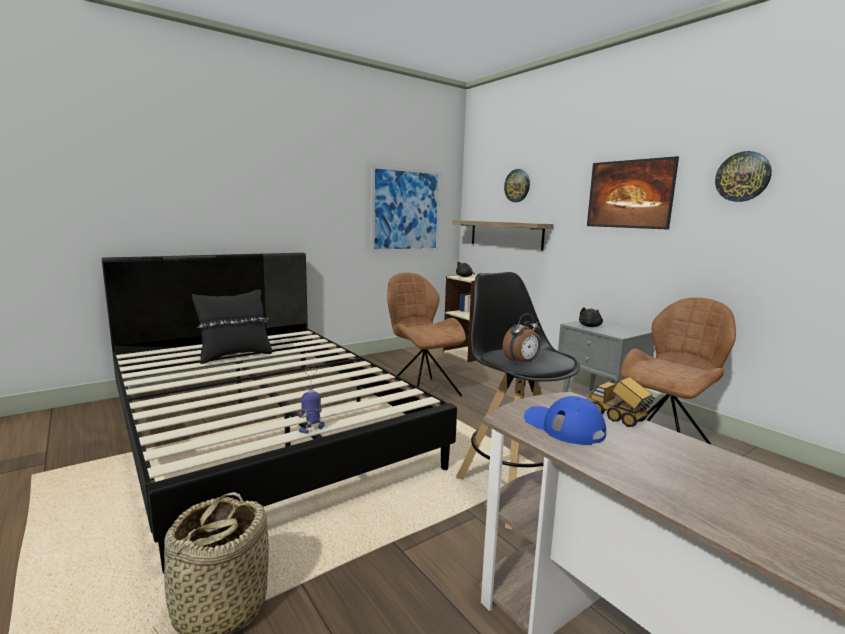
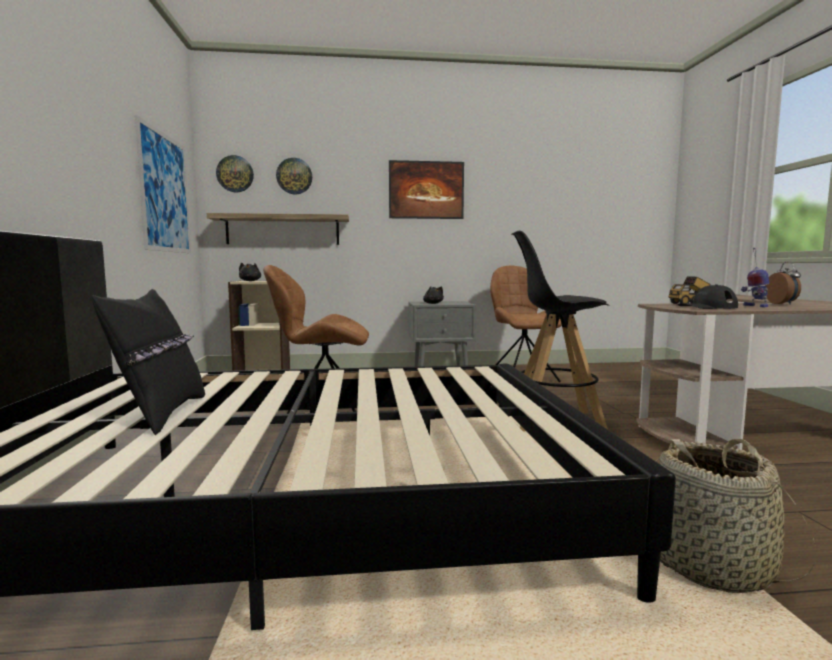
camera: 60 degrees left, 5 degrees down
(312, 428) = (523, 403): toy robot -> toy robot (755, 306)
(522, 363) = (585, 297): alarm clock -> alarm clock (782, 304)
(563, 426) = (707, 307): blue cap -> black cap
(743, 176) = (508, 181): wall clock -> wall clock (235, 174)

